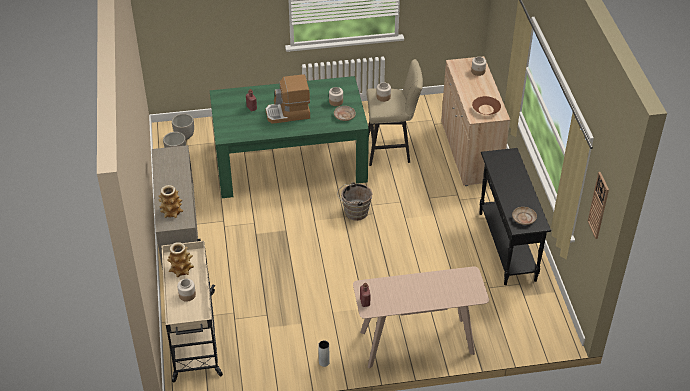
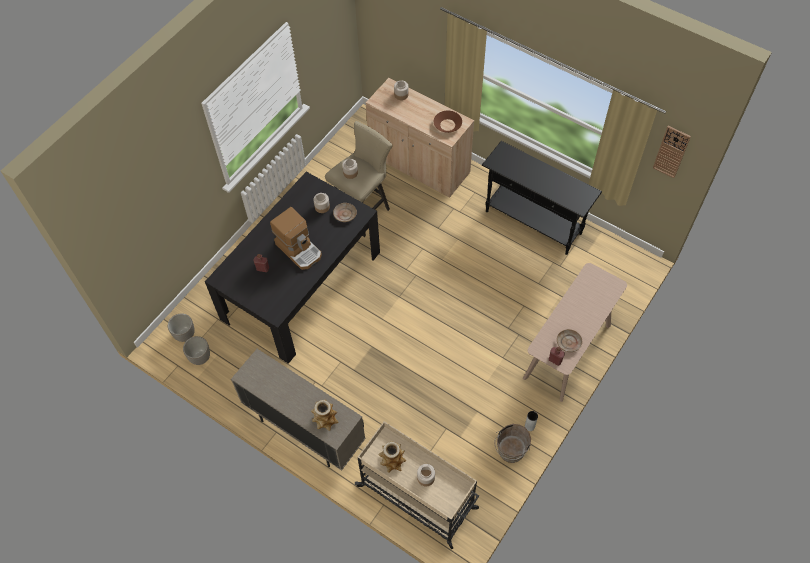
camera: 45 degrees left, 15 degrees up
(288, 114) = (299, 249): coffee machine -> coffee machine turned 75 degrees counterclockwise
(289, 162) = (301, 285): green dining table -> black dining table
(354, 212) = (401, 286): brown bucket -> brown bucket (510, 452)
(524, 218) = (575, 197): beige plate -> beige plate (568, 342)

